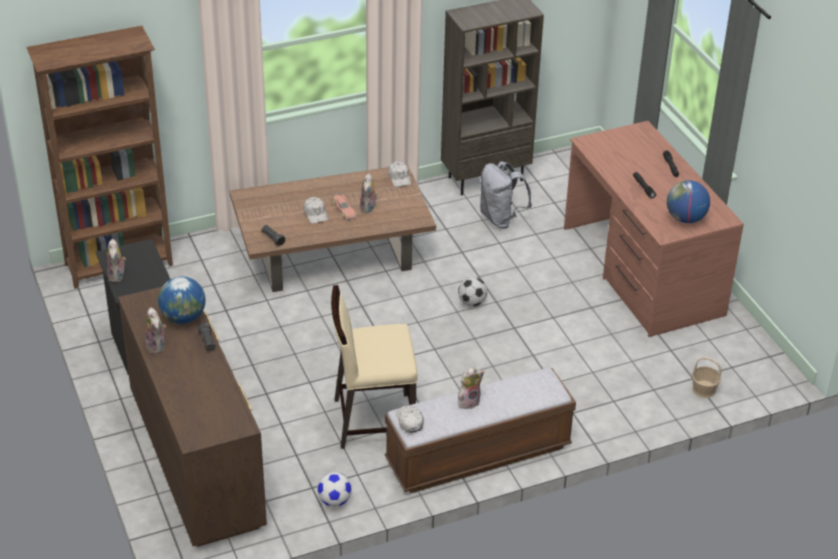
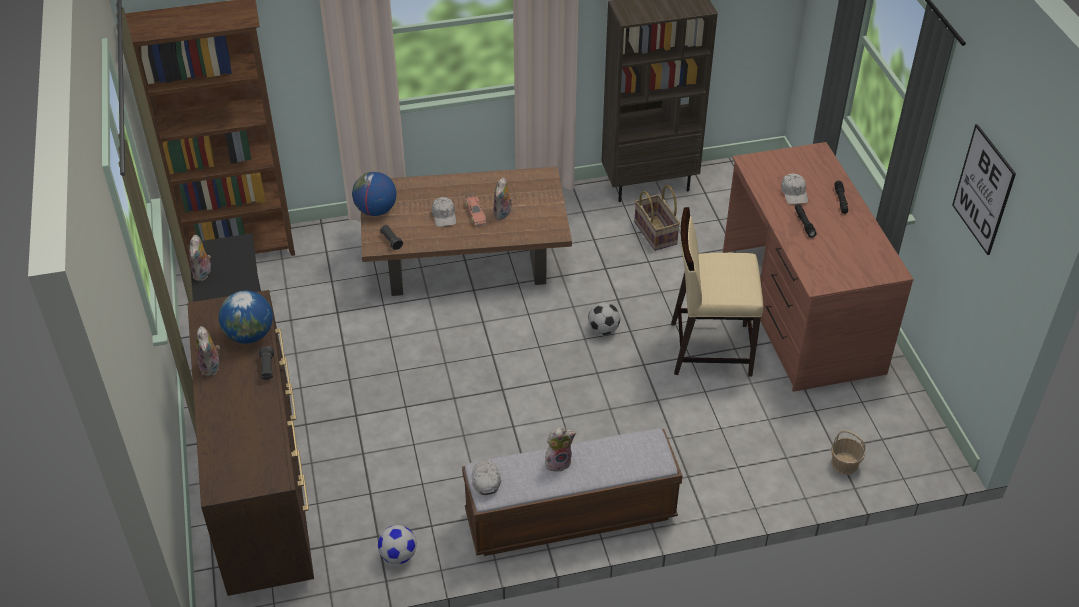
camera: 10 degrees right, 5 degrees up
(373, 420) = (463, 460): beige chair -> beige chair (709, 348)
(399, 178) = (544, 182): white cap -> white cap (794, 193)
(501, 218) = (656, 233): grey backpack -> basket
(685, 219) = (845, 266): globe -> globe (376, 210)
(797, 137) = (983, 189): none -> picture

